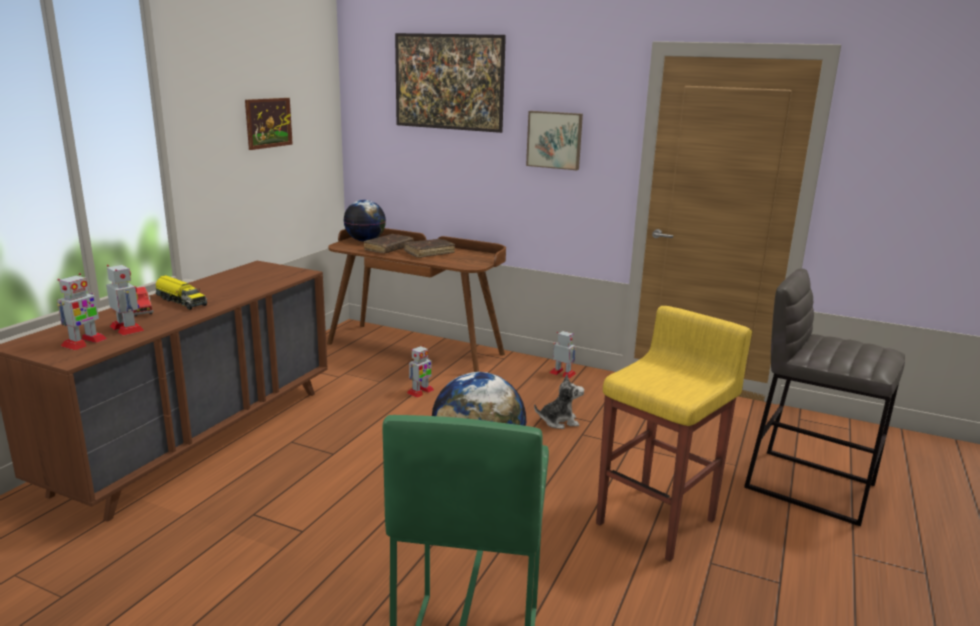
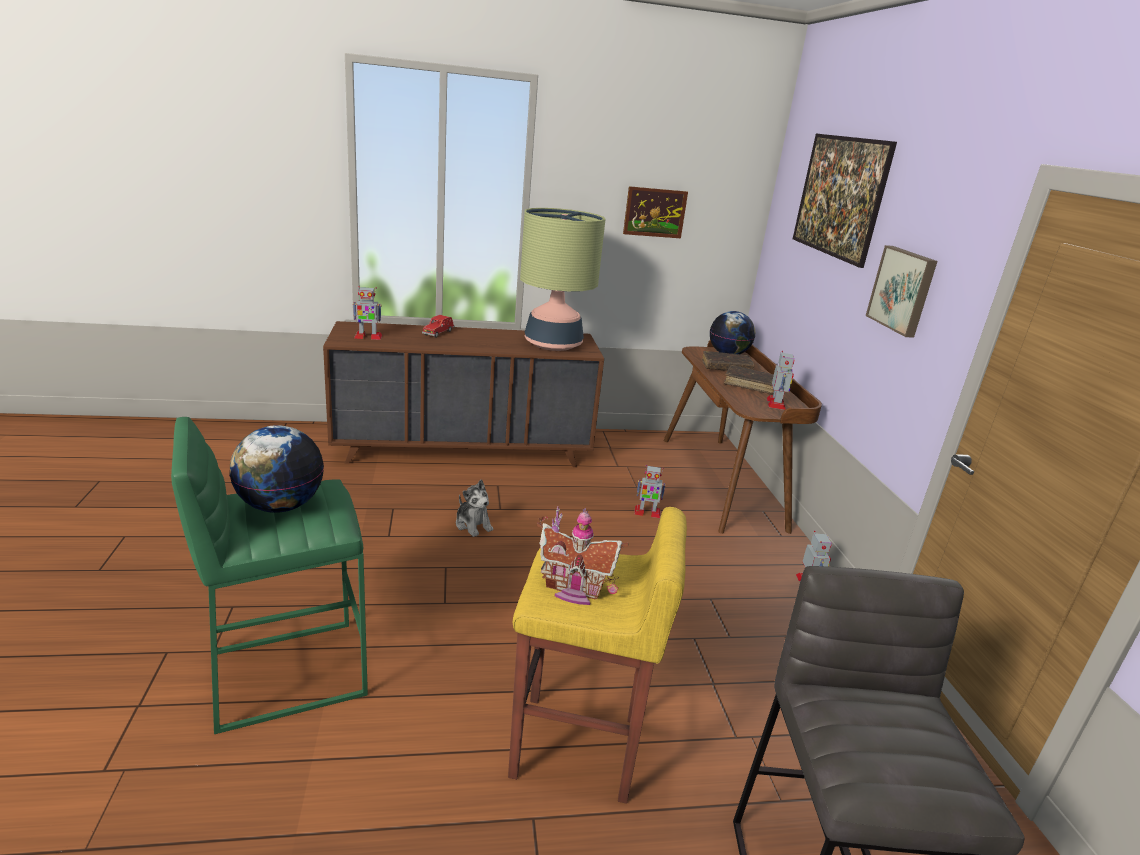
camera: 55 degrees right, 5 degrees up
(127, 328) = (403, 339): toy robot -> toy robot (776, 404)
(181, 301) = (470, 337): toy truck -> none
(260, 278) = (553, 344): none -> table lamp
(559, 421) = (699, 613): plush toy -> plush toy (473, 525)
(676, 384) = (574, 590): none -> toy house

